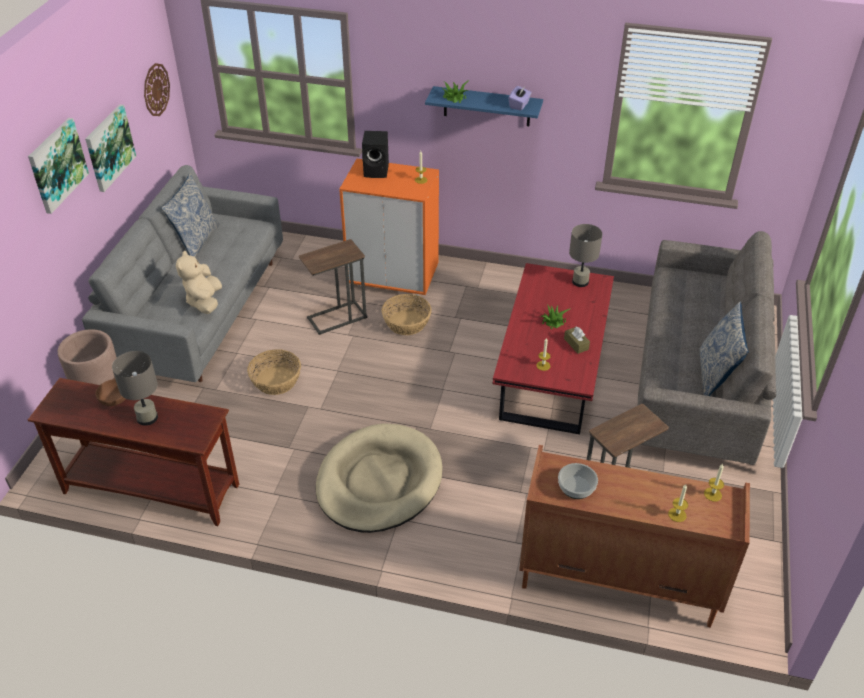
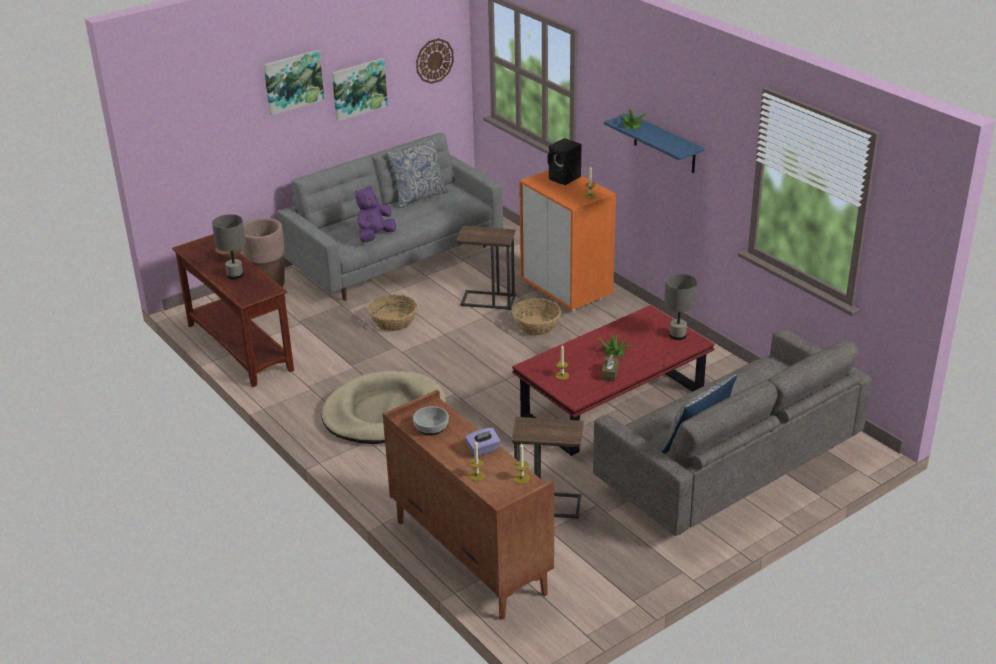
camera: 40 degrees right, 10 degrees down
(204, 302) = (375, 236): beige plush toy -> purple plush toy
(519, 105) = (676, 146): purple tissue box -> purple tissue box (483, 450)

